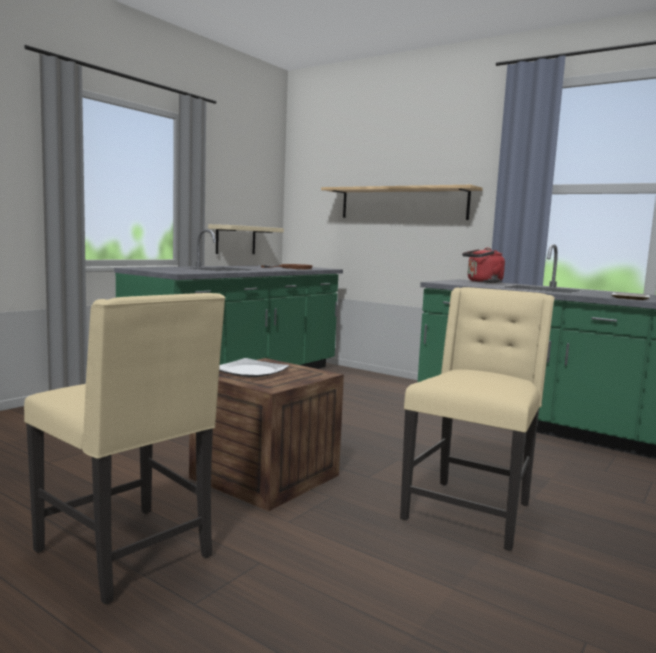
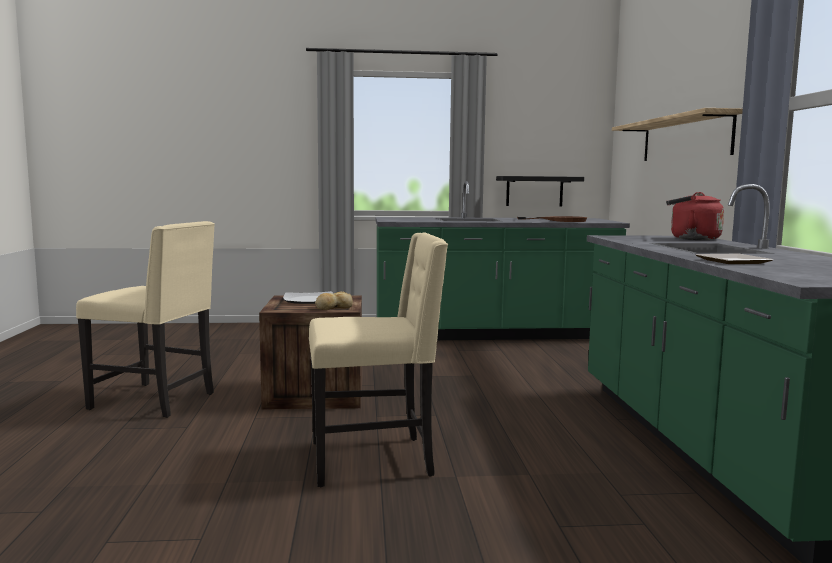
camera: 50 degrees right, 0 degrees up
(128, 554) = (156, 401): beige chair -> beige chair turned 75 degrees counterclockwise
(235, 240) = (534, 191): beige shelf -> black shelf
(305, 374) = (333, 307): none -> bread

